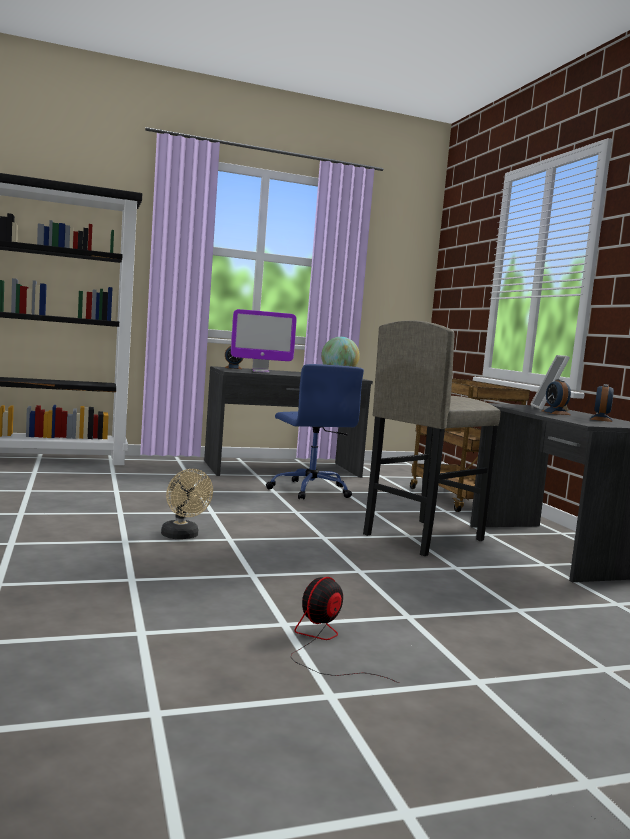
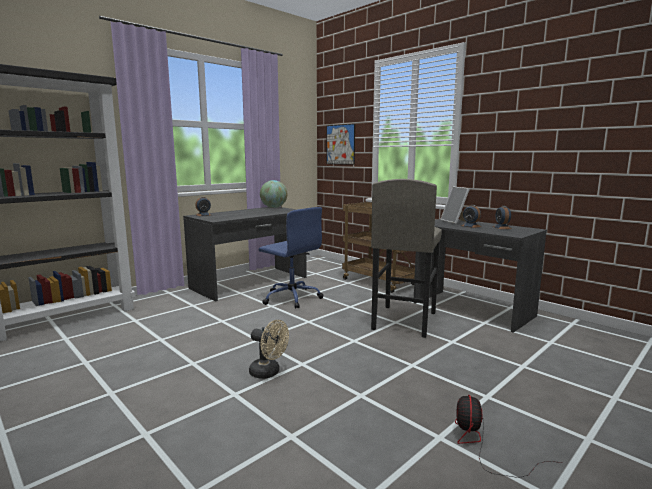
camera: 25 degrees left, 5 degrees up
(260, 372) = (231, 216): monitor -> none
(457, 297) = (340, 144): none -> picture

